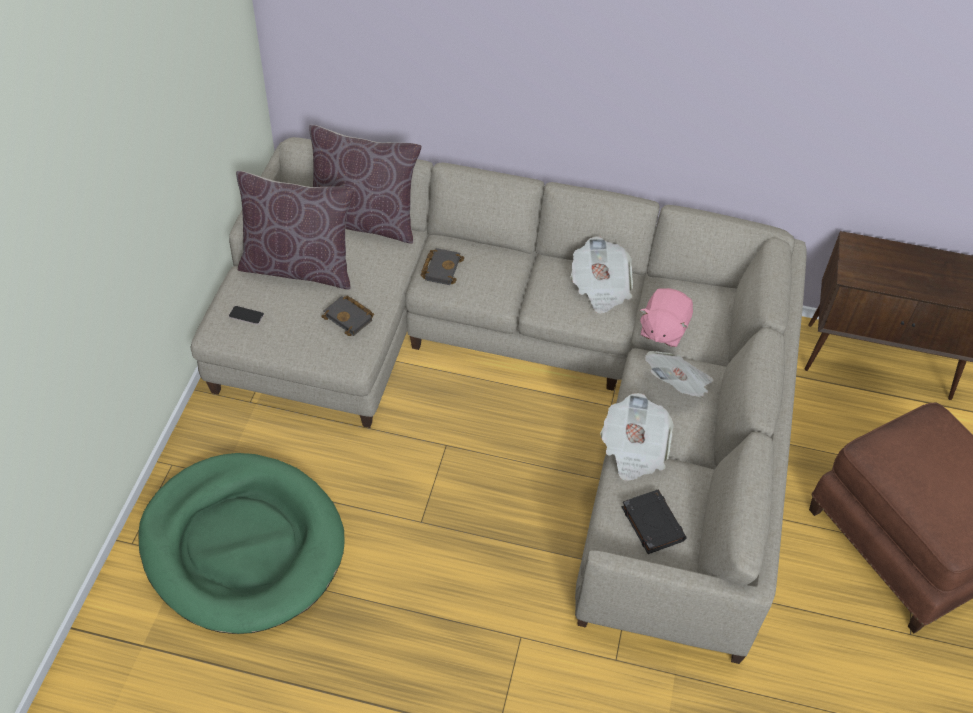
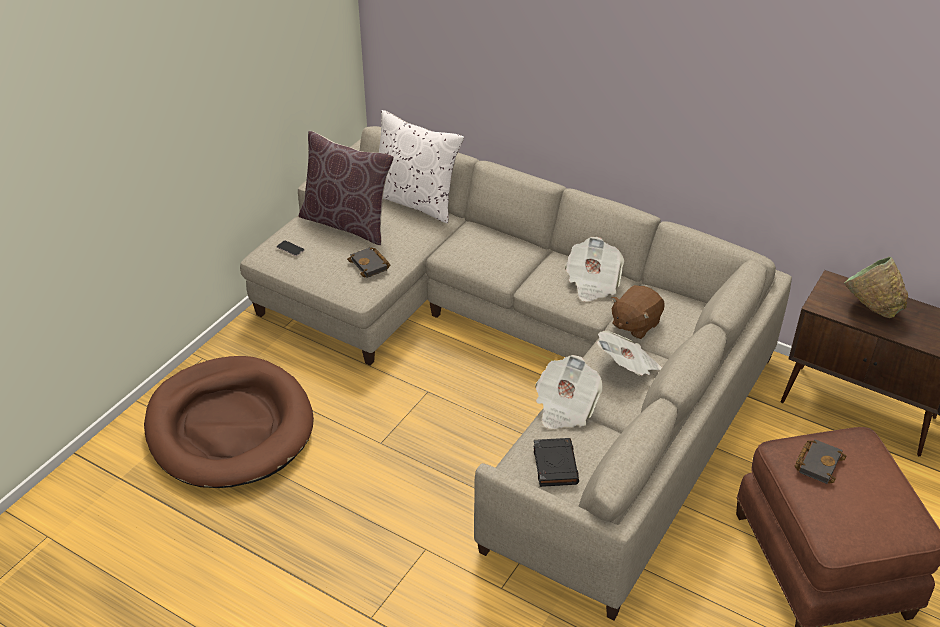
camera: 20 degrees right, 10 degrees down
(242, 545) = (229, 426): green dog bed -> brown dog bed
(364, 221) = (415, 201): brown pillow -> white pillow
(441, 268) = (462, 244): black book -> black book (817, 462)
(663, 330) = (635, 324): pink plush toy -> brown plush toy
(899, 268) = (869, 307): none -> green bowl

